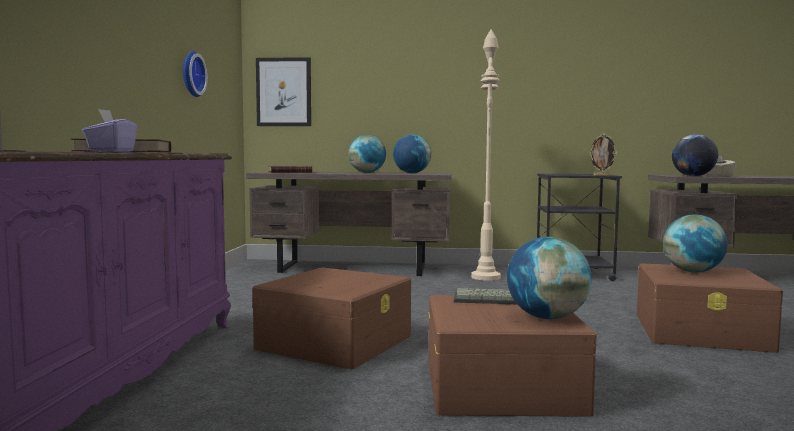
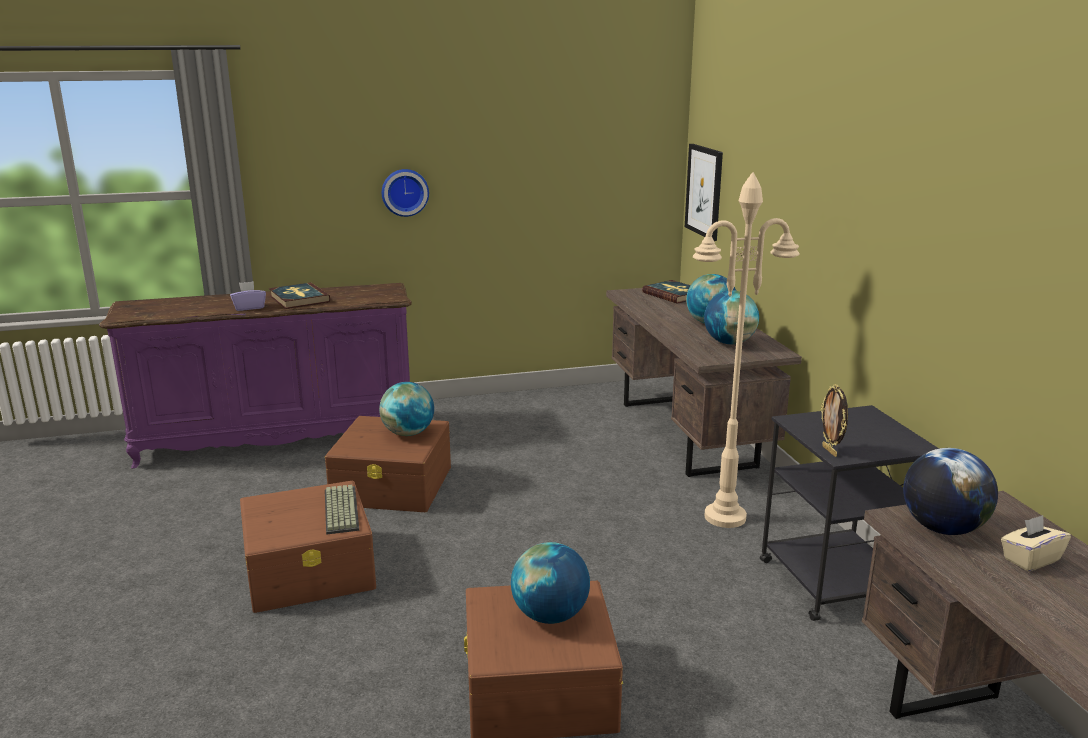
camera: 70 degrees right, 15 degrees up
(191, 74) = (539, 187): wall clock -> wall clock (404, 192)
(547, 317) = (283, 532): globe -> globe (408, 433)

